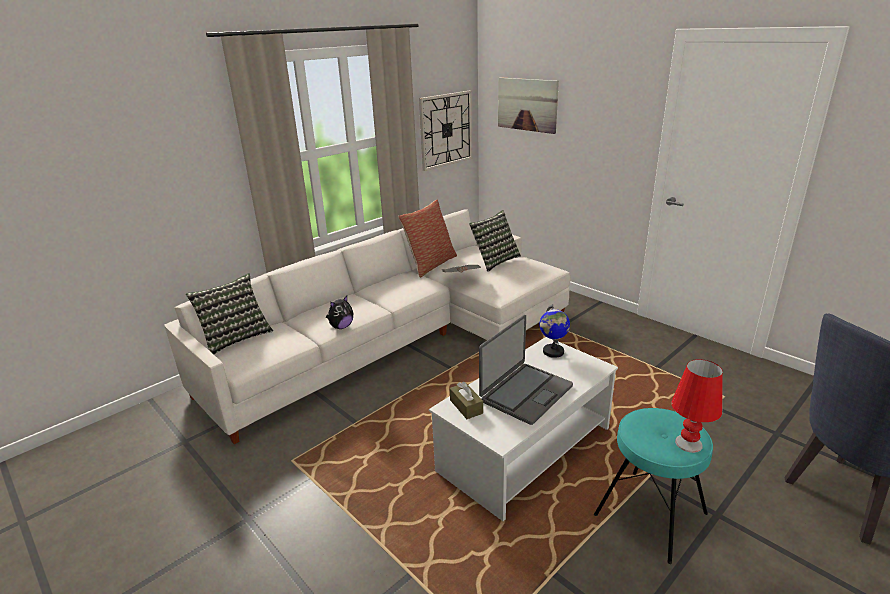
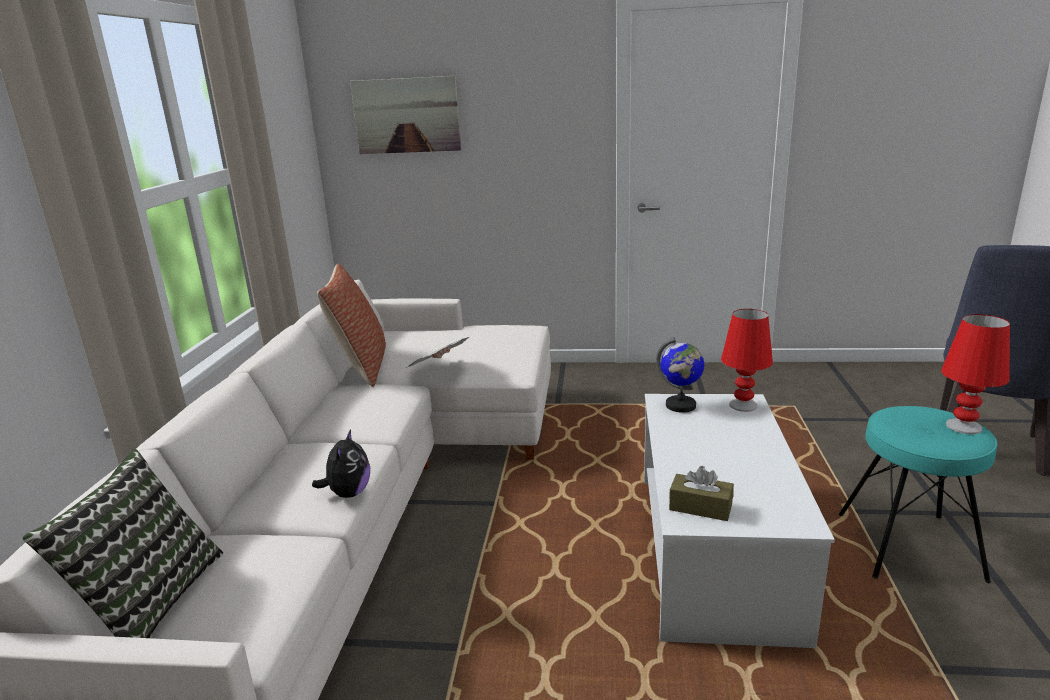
camera: 40 degrees left, 5 degrees down
(446, 130) = (290, 163): wall clock -> none
(494, 261) = (448, 337): pillow -> none
(525, 393) = (732, 459): laptop -> none
(590, 367) = (742, 405): none -> red table lamp

